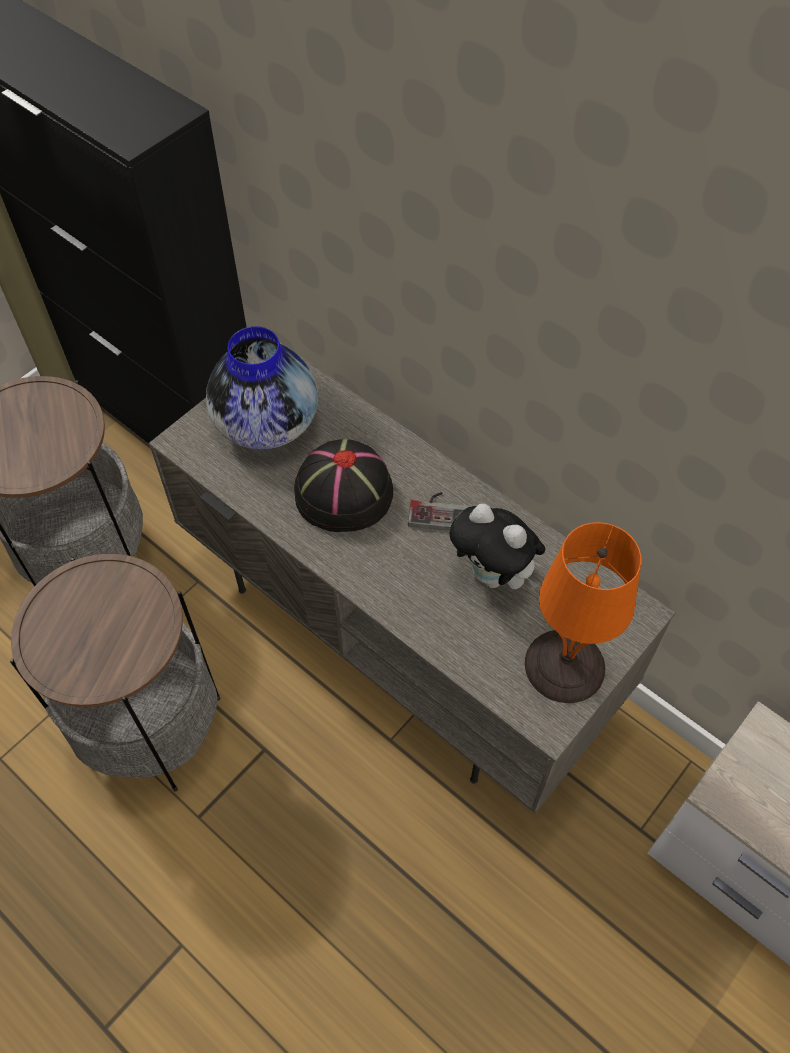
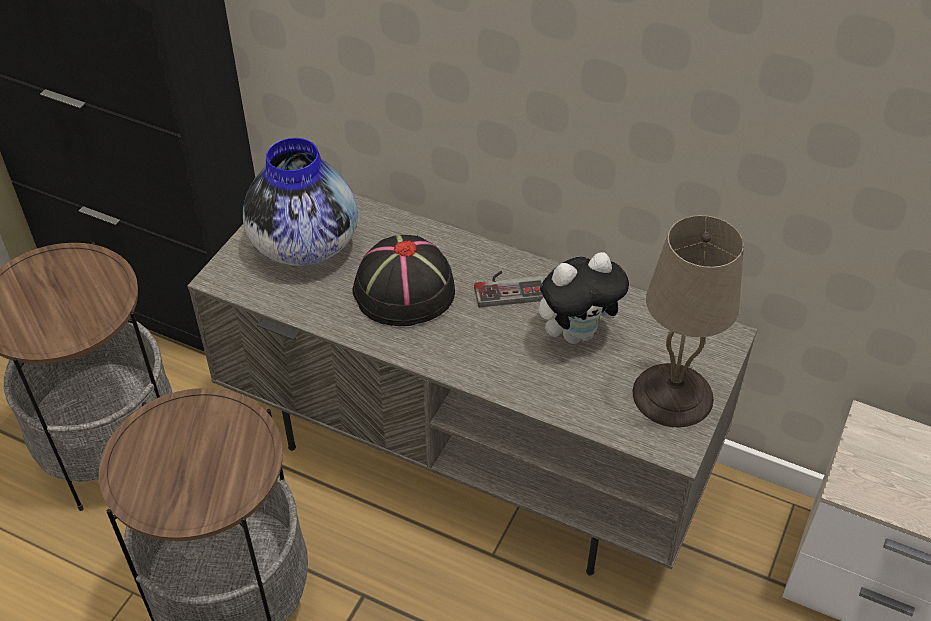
camera: 15 degrees left, 10 degrees down
(494, 576) = (577, 333): plush toy -> plush toy turned 45 degrees counterclockwise
(563, 666) = (671, 396): orange table lamp -> beige table lamp

